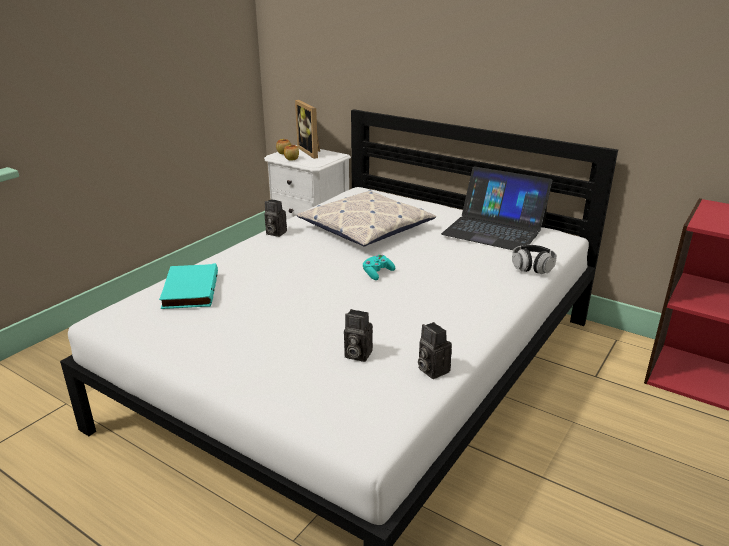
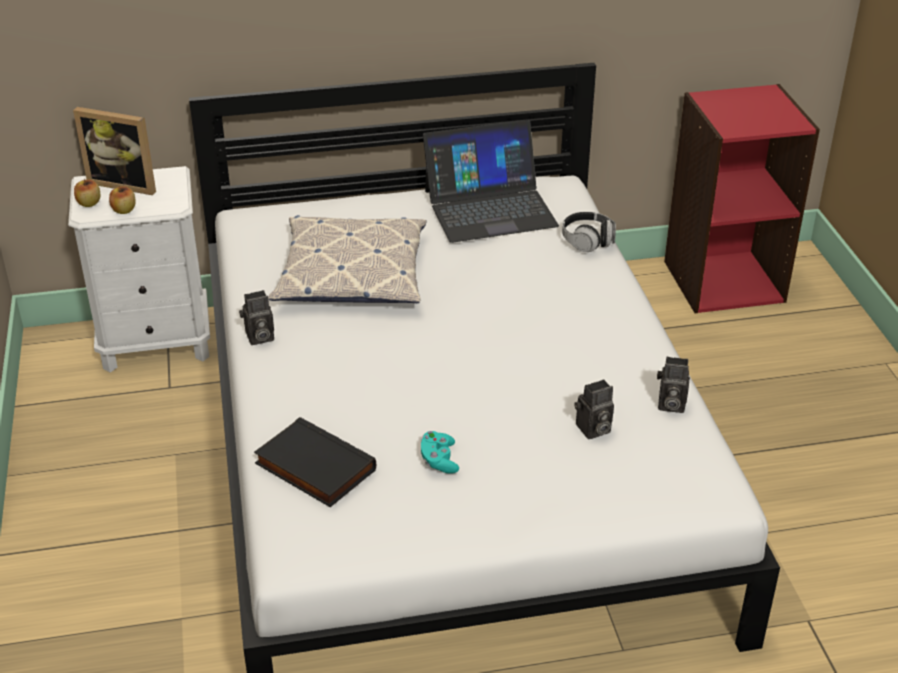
camera: 45 degrees left, 10 degrees up
(189, 290) = (313, 468): turquoise book -> black book
(377, 273) = (467, 330): turquoise game controller -> turquoise game controller (439, 460)

